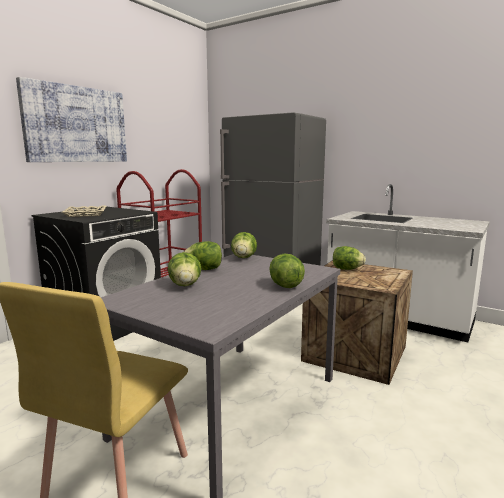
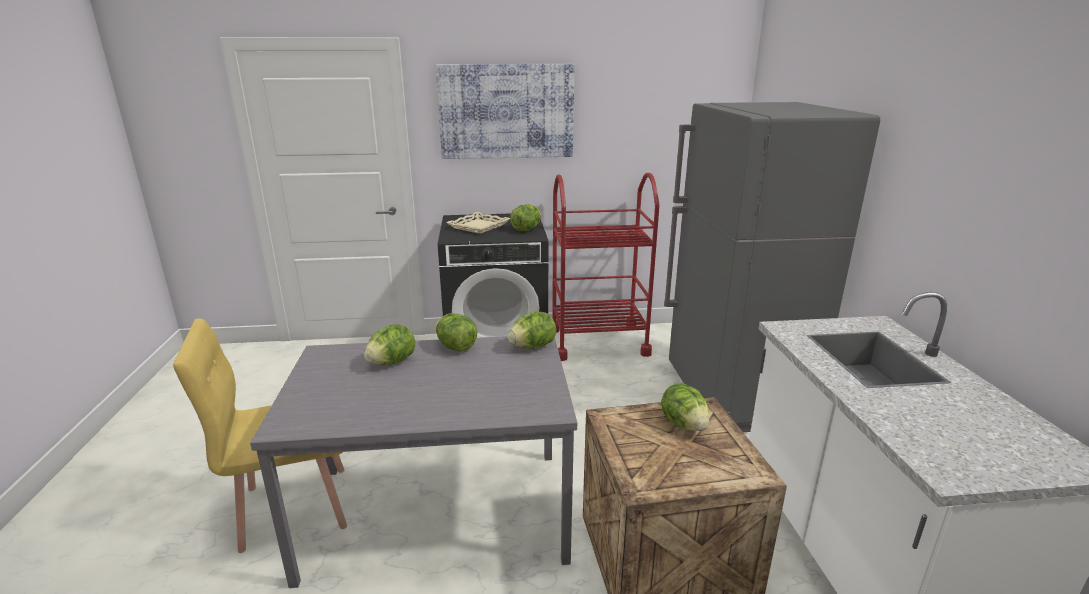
camera: 50 degrees right, 10 degrees up
(285, 285) = (452, 413): lettuce -> lettuce (526, 229)

